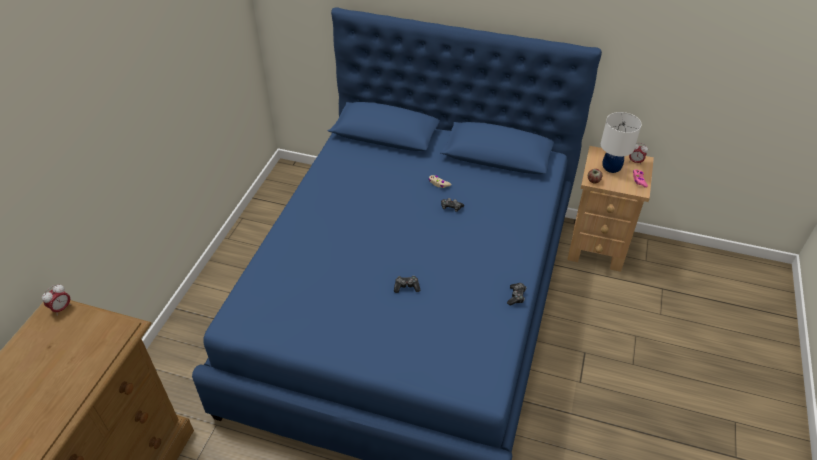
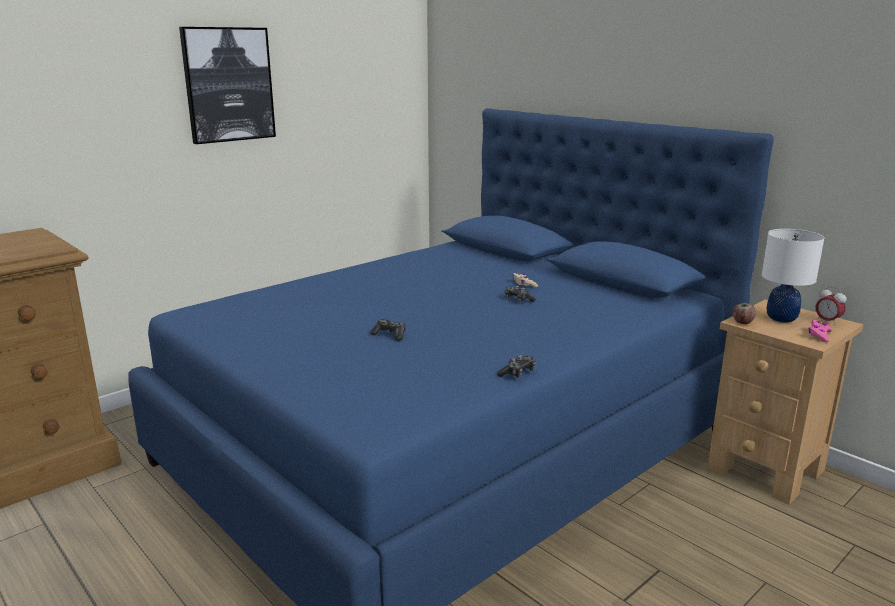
camera: 30 degrees right, 25 degrees down
(62, 308) = (38, 233): alarm clock -> none
(126, 78) = (228, 85): none -> picture

